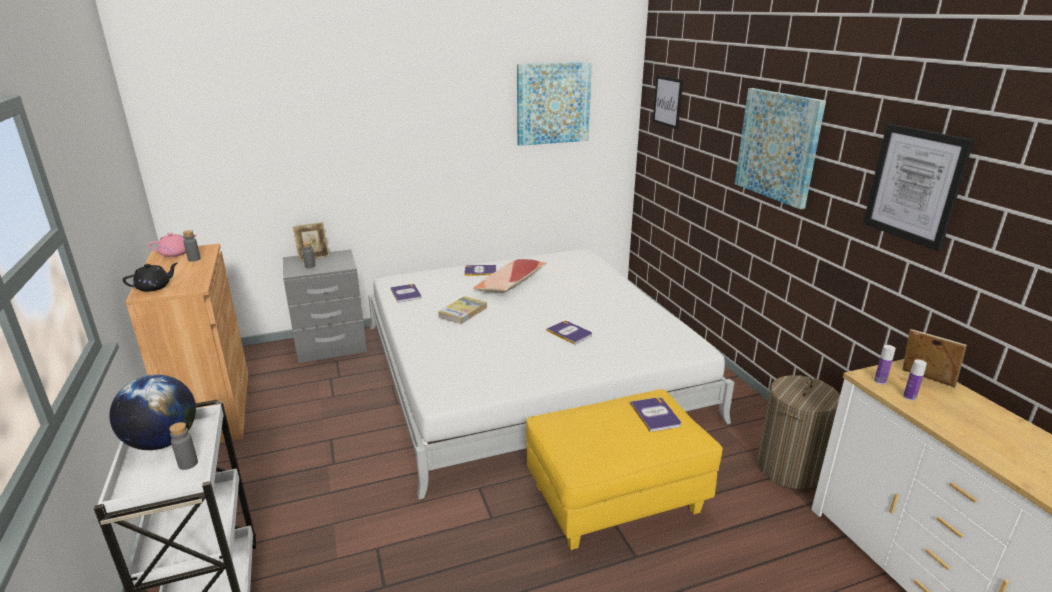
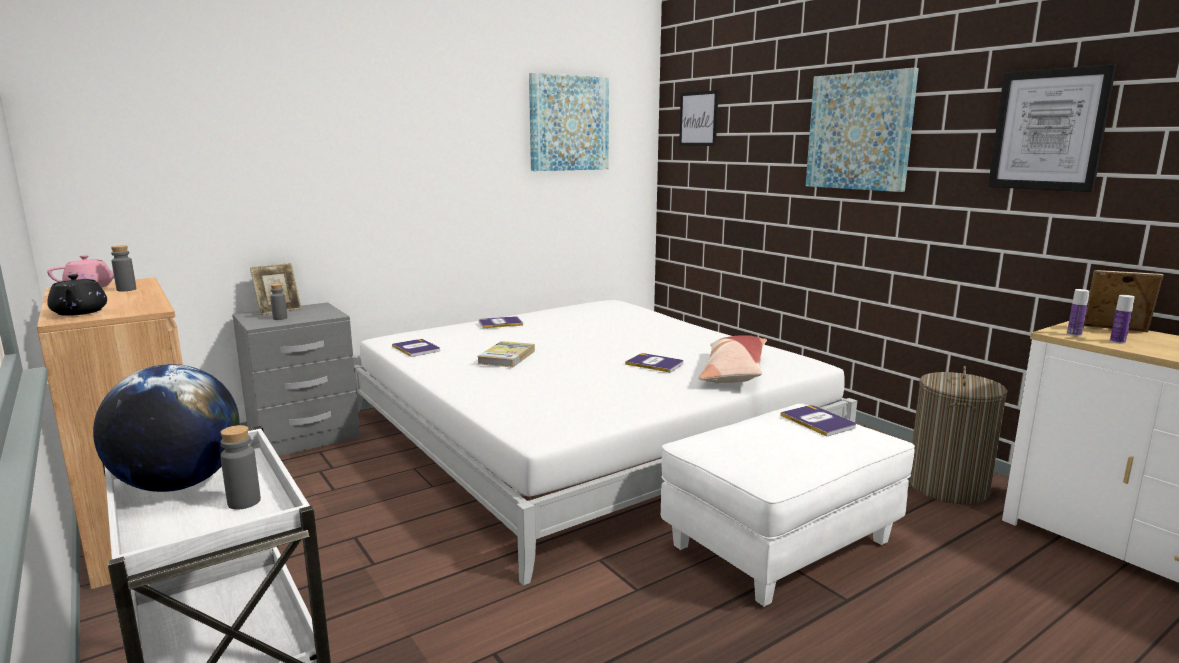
camera: 15 degrees left, 10 degrees down
(154, 287) = (79, 312): black teapot -> black teapot turned 120 degrees clockwise
(510, 284) = (547, 331): pillow -> pillow (733, 372)
(615, 499) = (780, 545): yellow ottoman -> white ottoman

